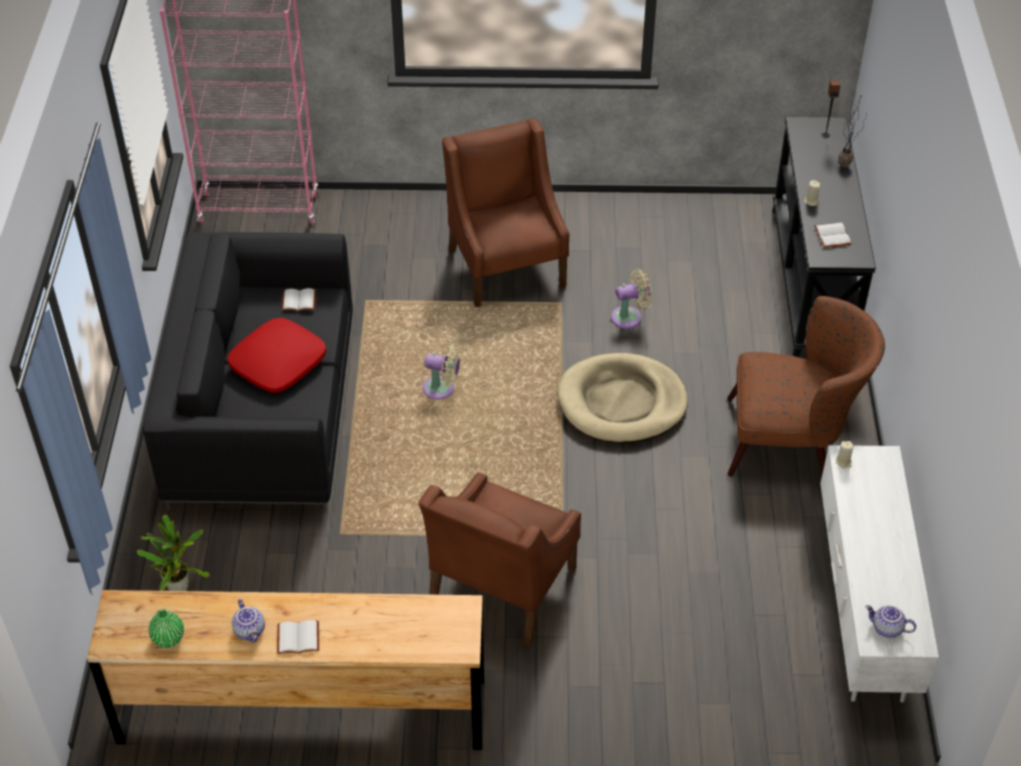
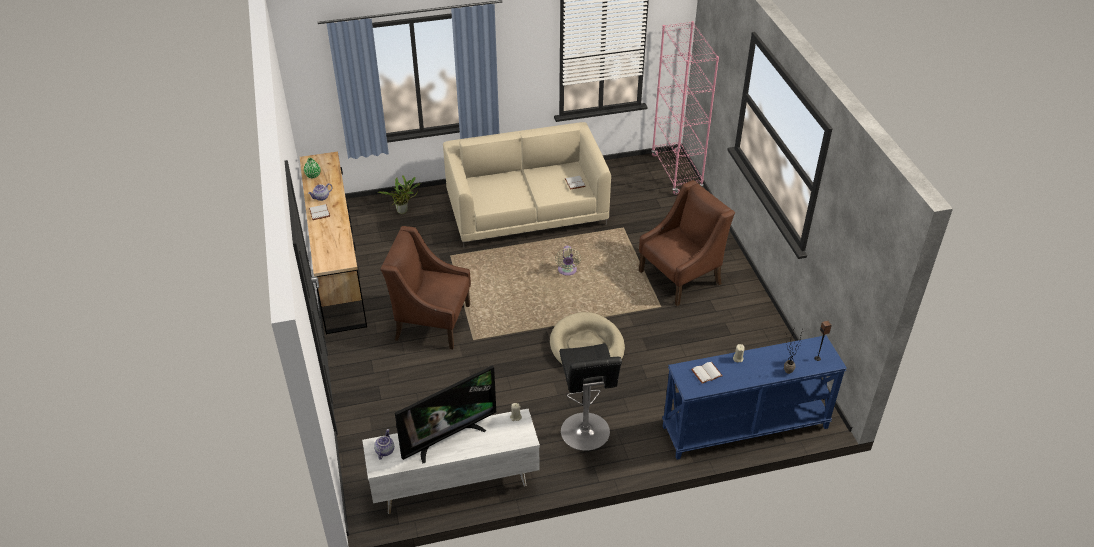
camera: 75 degrees right, 5 degrees down
(262, 408) = (526, 209): black sofa -> beige sofa
(278, 363) = (528, 187): red pillow -> none
(629, 317) = (663, 339): beige fan -> none
(791, 441) = (586, 434): brown armchair -> black stool
(812, 282) = (745, 428): black console table -> blue console table
(872, 546) = (448, 438): none -> television

